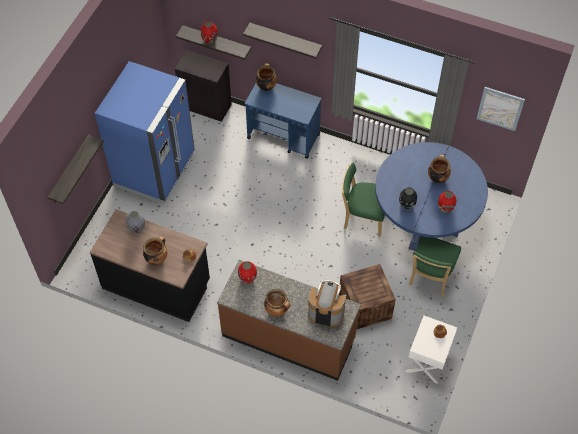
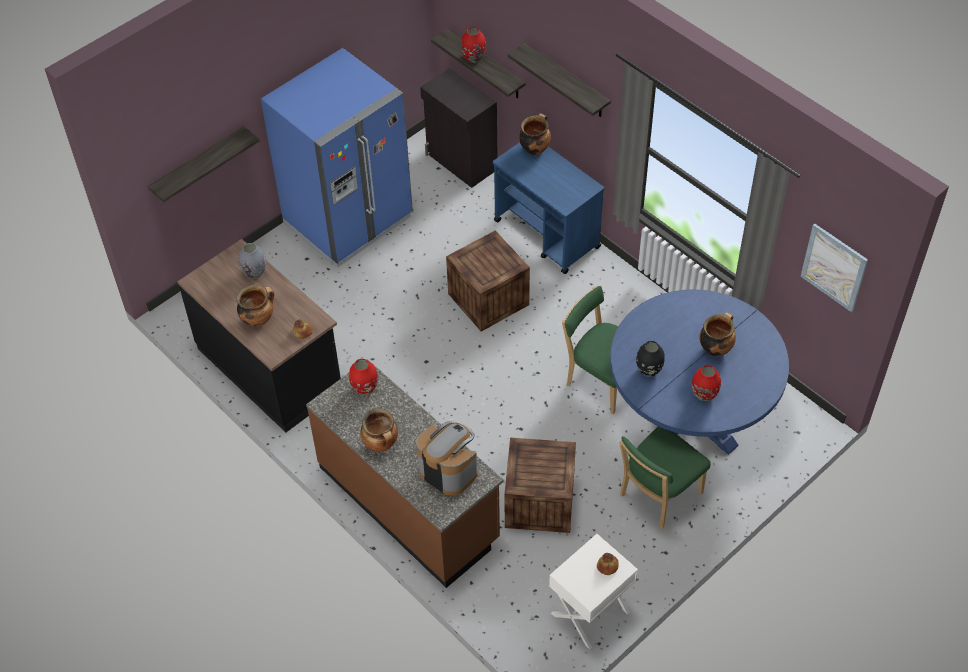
camera: 25 degrees right, 5 degrees down
(269, 191) = (488, 299): none -> crate

